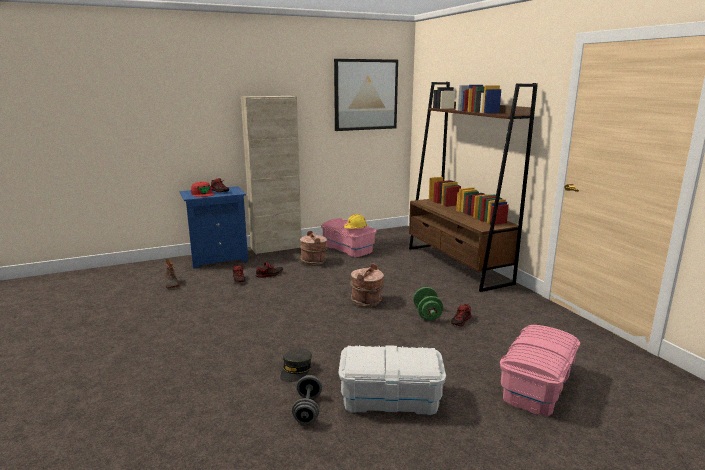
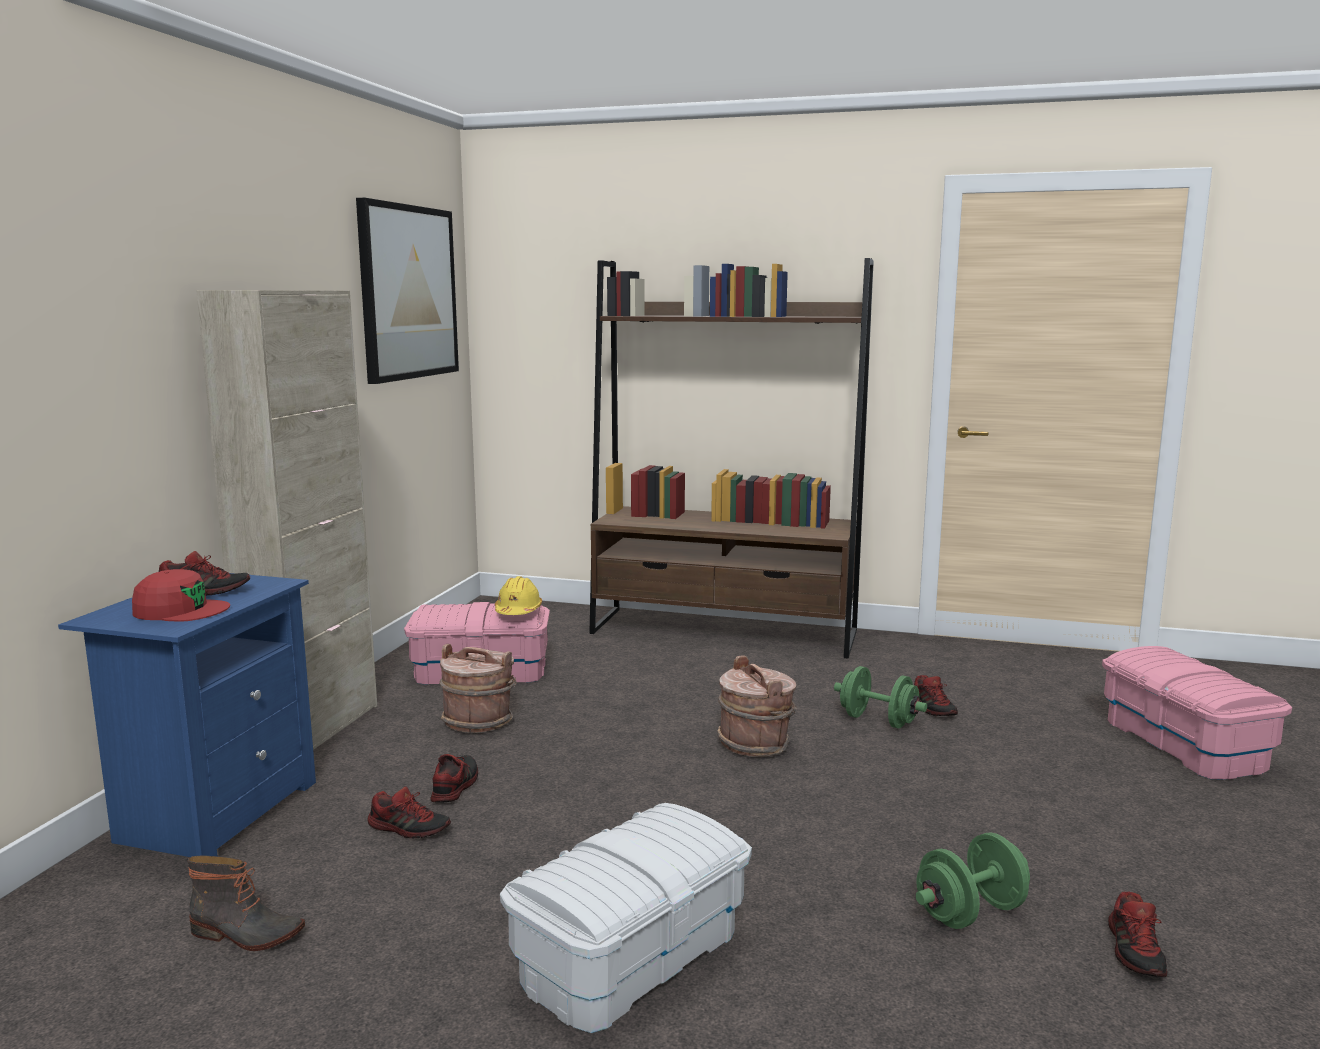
camera: 50 degrees left, 5 degrees down
(296, 370) = (970, 912): grey cap -> green dumbbell
(307, 409) = (1137, 952): grey dumbbell -> shoe
(390, 398) = (1147, 858): white storage box -> white storage box (630, 955)

